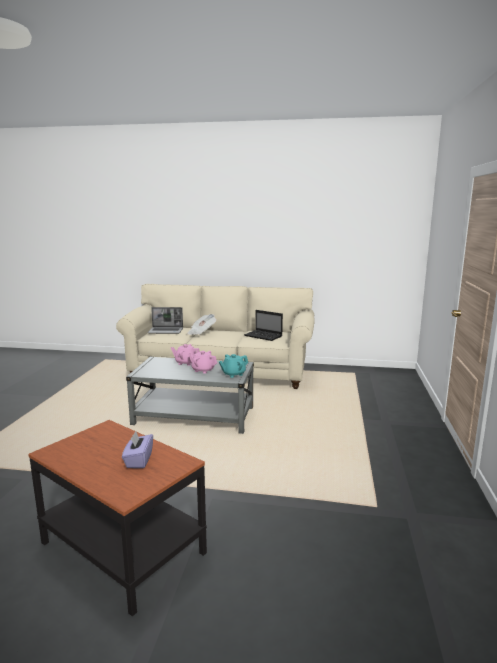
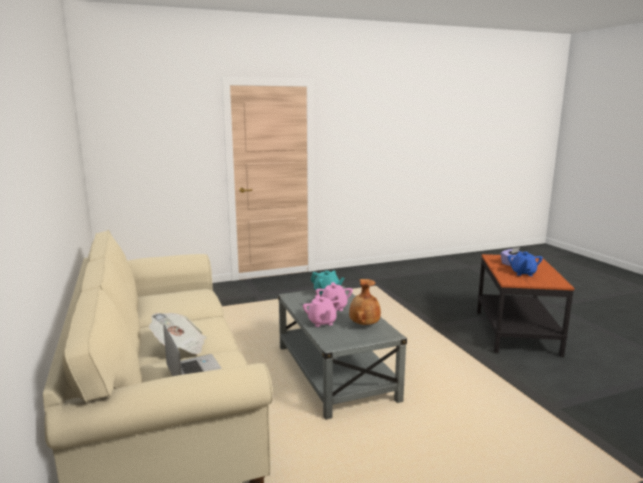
camera: 120 degrees left, 0 degrees up
(106, 448) = (523, 273): none -> blue teapot
(163, 371) = (363, 324): none -> brown vase
(264, 336) = (181, 300): laptop -> none

